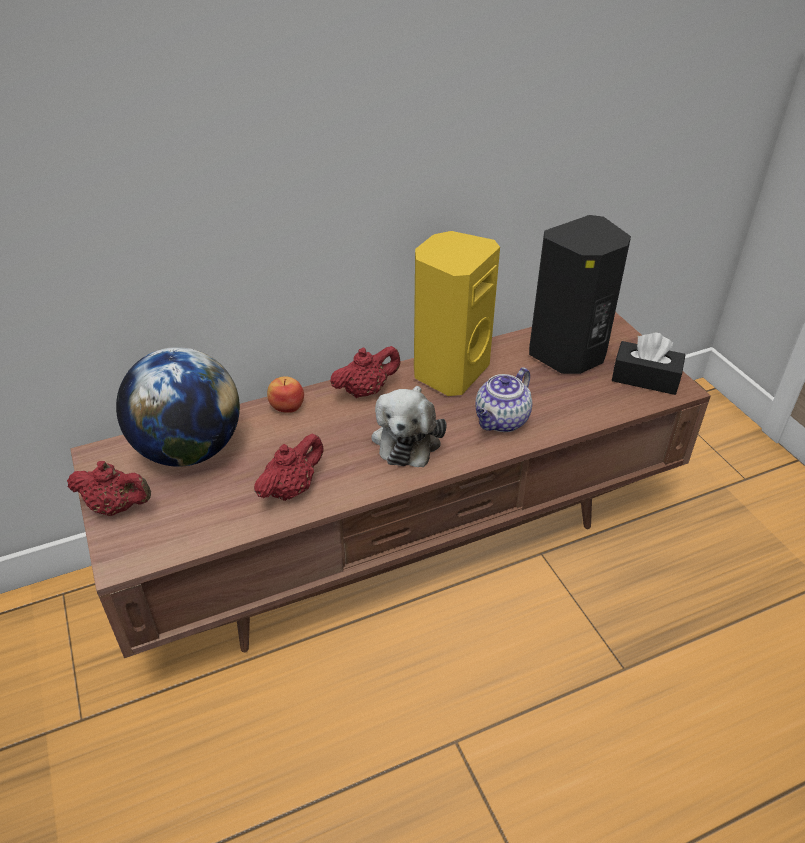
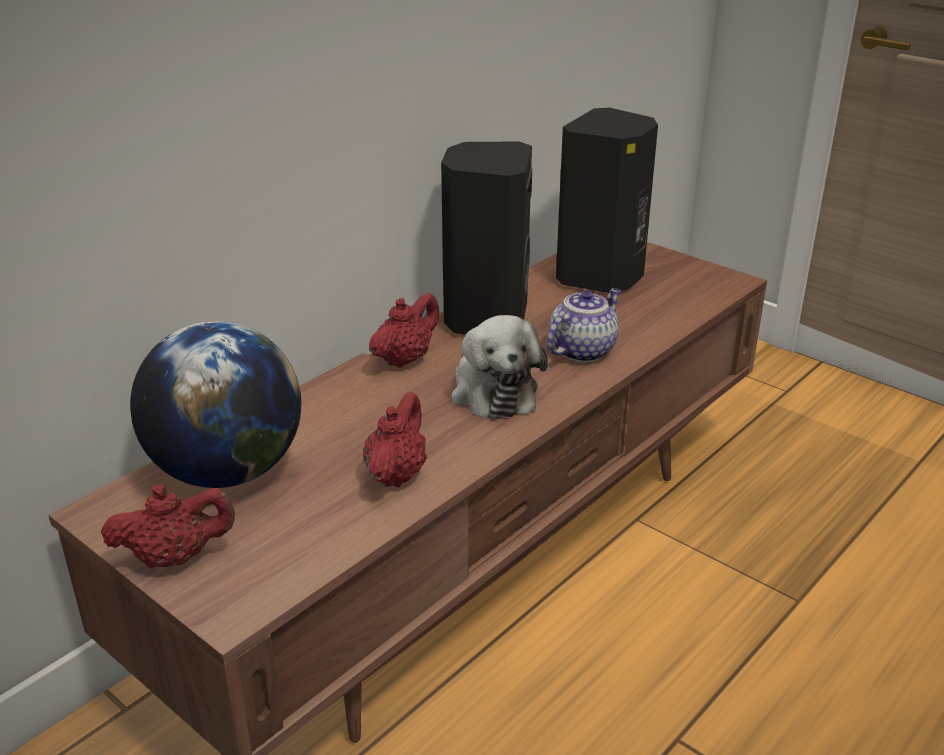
camera: 25 degrees left, 10 degrees down
(287, 406) = (319, 396): apple -> none
(448, 371) = (485, 319): yellow speaker -> black speaker
(501, 421) = (582, 350): teapot -> teapot turned 150 degrees counterclockwise
(645, 378) = (694, 280): black tissue box -> none

